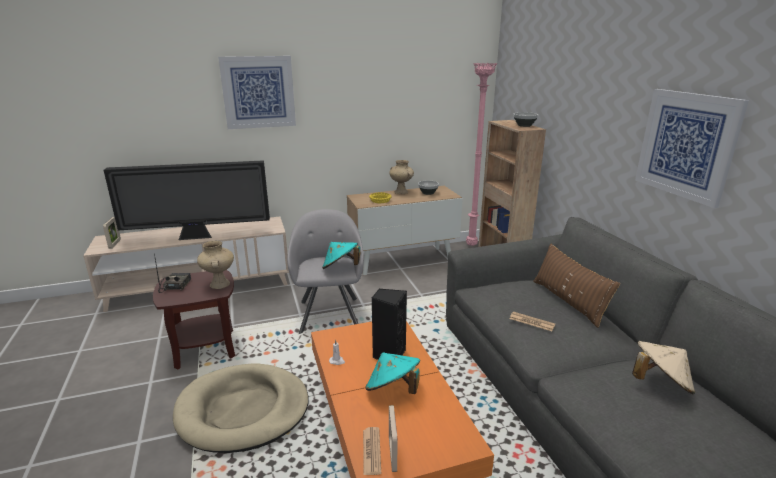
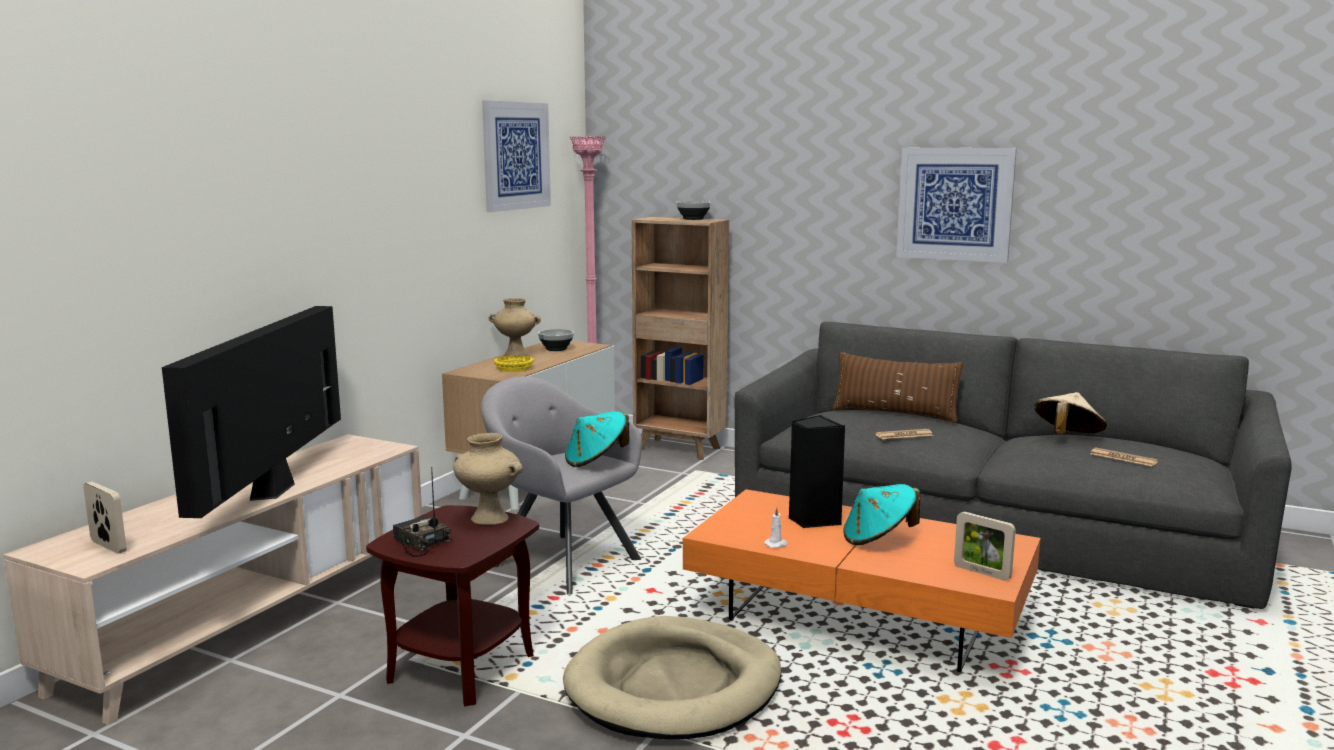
camera: 45 degrees left, 10 degrees down
(198, 237) = (272, 490): television -> television turned 150 degrees clockwise
(258, 92) = (311, 185): picture -> picture (516, 156)
(371, 451) = (963, 579): newspaper -> newspaper (1123, 458)

